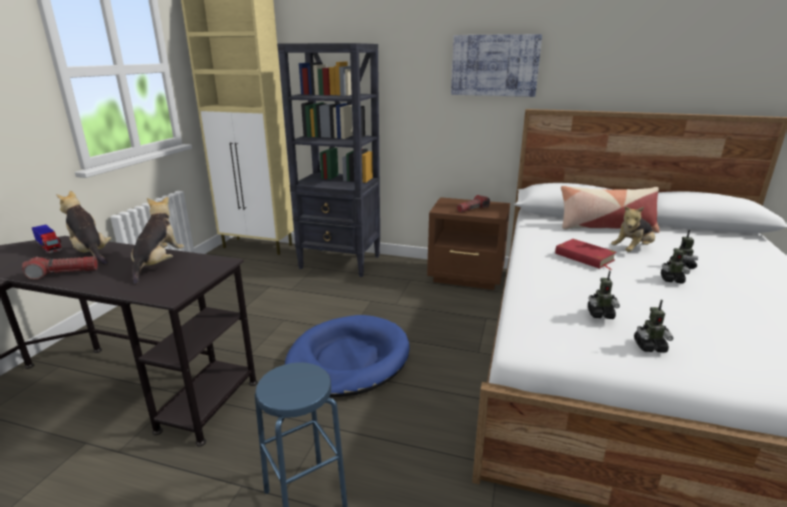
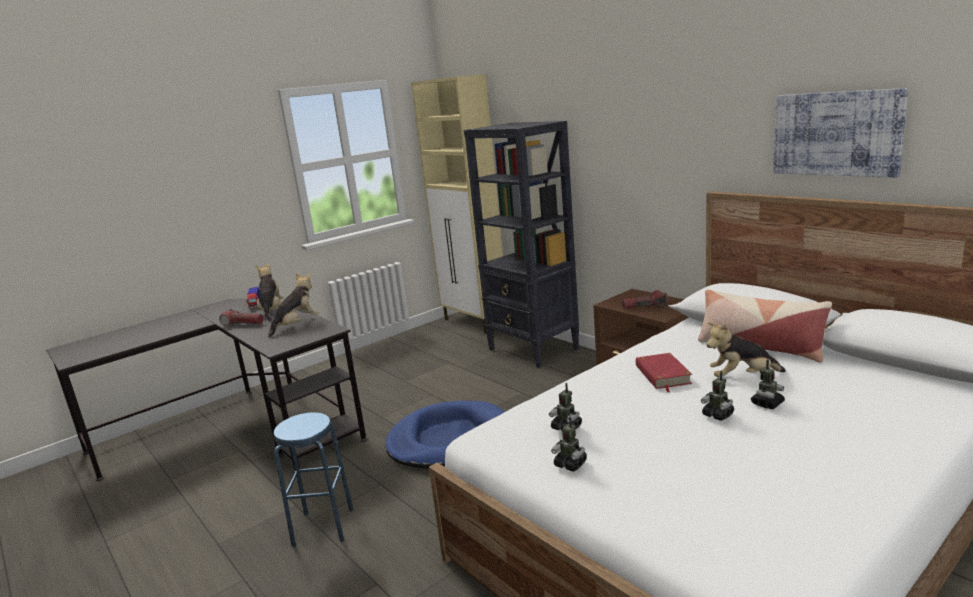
camera: 35 degrees right, 5 degrees down
(494, 65) = (678, 140): picture -> picture (836, 133)

